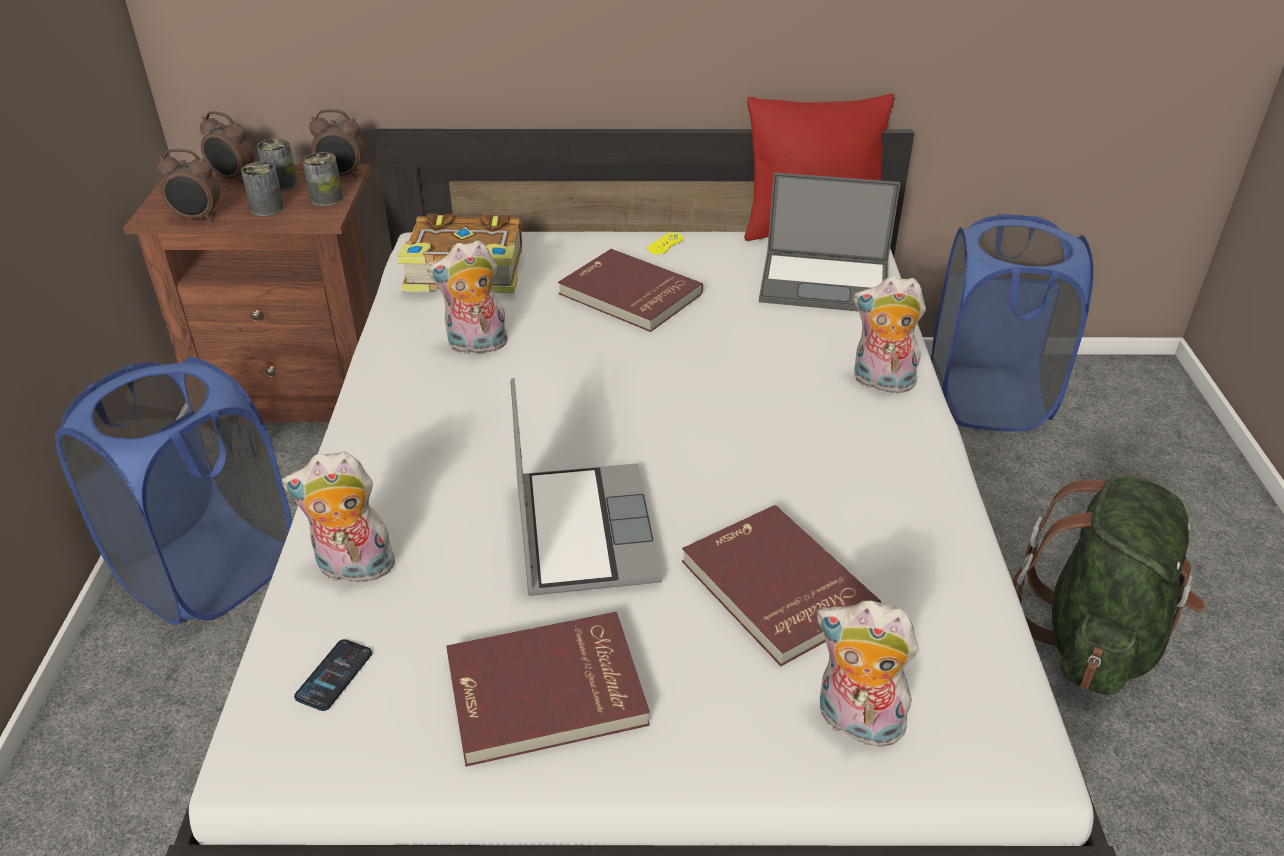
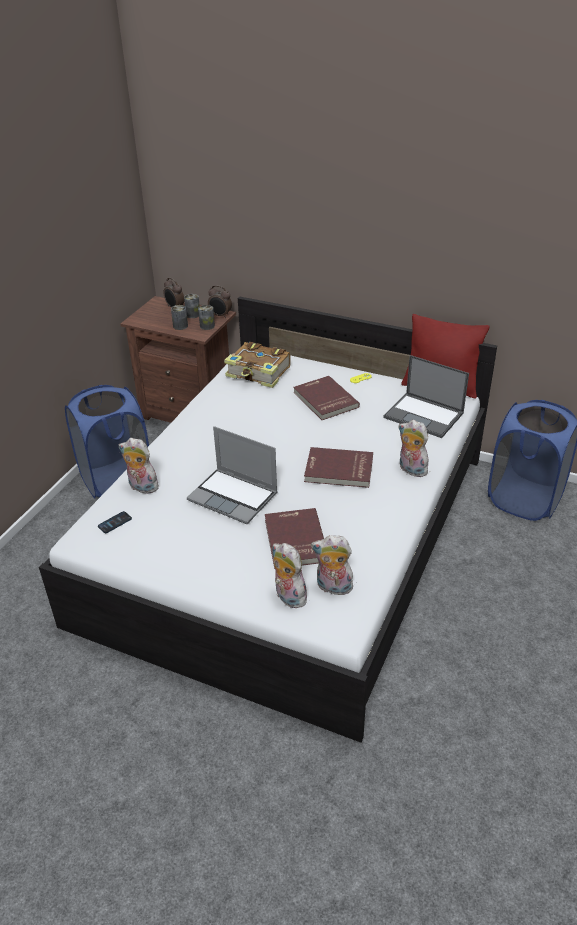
camera: 25 degrees right, 0 degrees up
(197, 218) = (150, 325): alarm clock -> none
(476, 346) = (242, 408): plush toy -> plush toy (333, 588)
(546, 694) = (182, 551): red book -> red book (338, 470)
(582, 530) = (234, 497): laptop -> laptop turned 105 degrees clockwise
(1093, 638) = (487, 625): green backpack -> none

